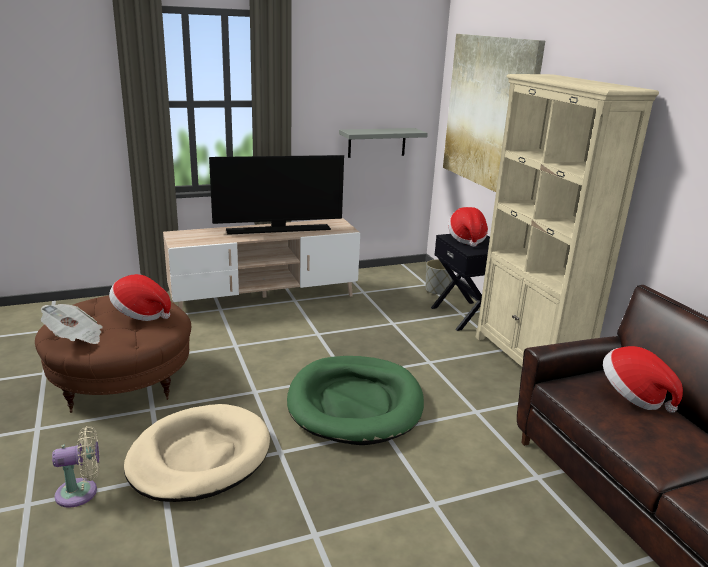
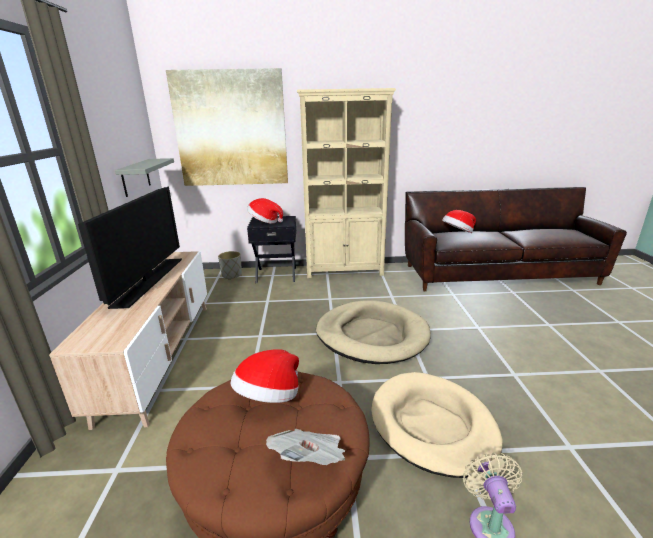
camera: 70 degrees left, 0 degrees up
(355, 403) = (371, 335): green dog bed -> beige dog bed

